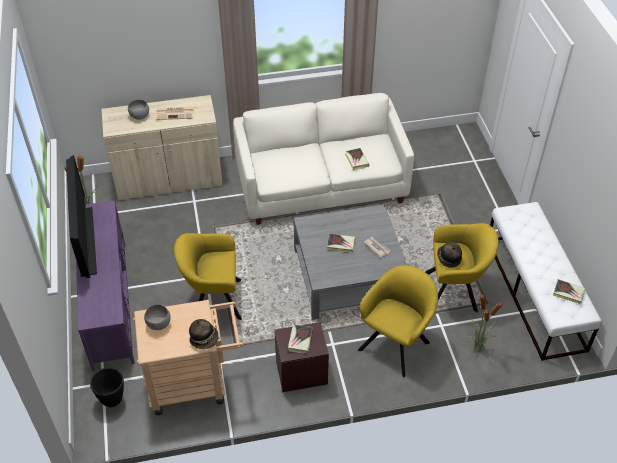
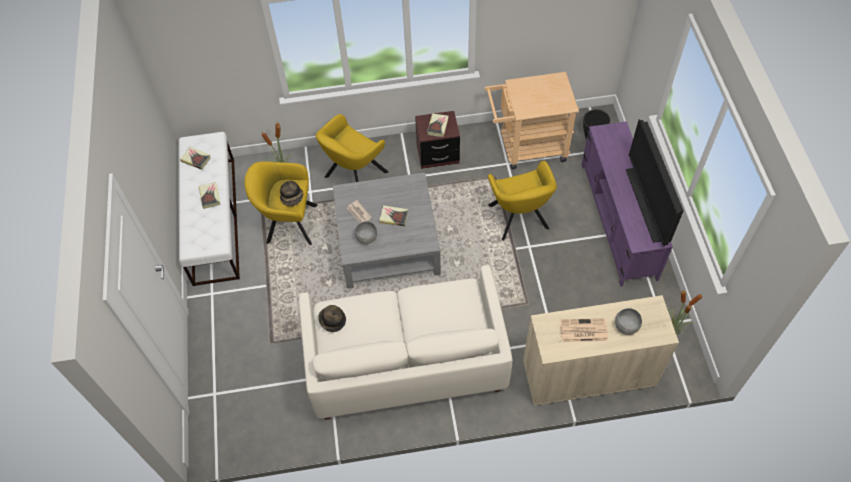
camera: 175 degrees left, 10 degrees up
(158, 324) = (555, 99): grey bowl -> grey bowl (367, 238)
(204, 339) = (515, 86): hat -> hat (332, 321)
(213, 300) = (519, 220): yellow armchair -> yellow armchair turned 75 degrees clockwise
(356, 160) = (364, 311): book -> book (210, 196)

